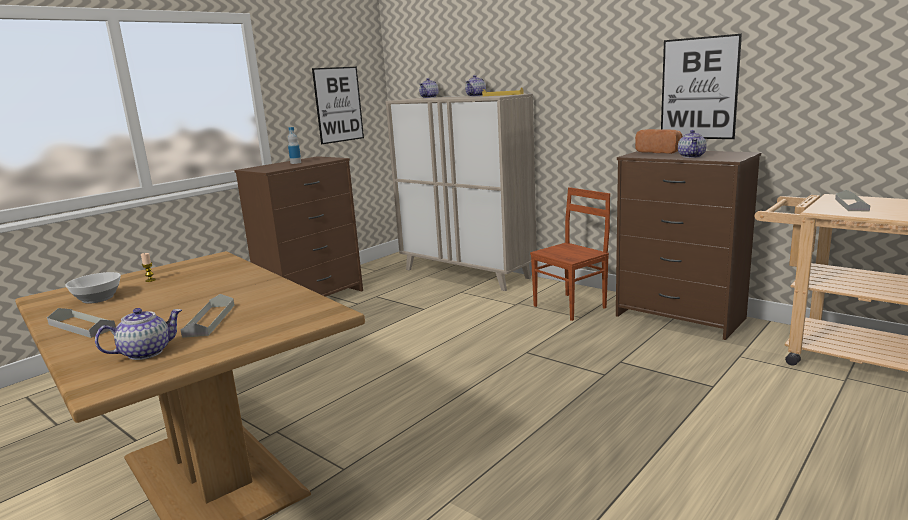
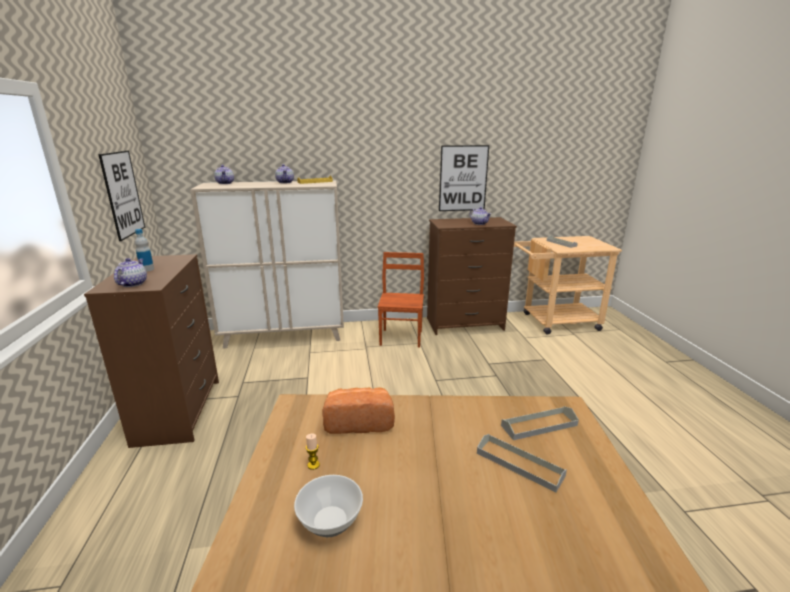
camera: 50 degrees left, 5 degrees up
(81, 326) = (436, 557): grey tray -> grey tray (539, 425)
(146, 352) = (582, 525): teapot -> teapot (132, 284)
(660, 152) = (448, 221): bread -> bread (359, 422)

